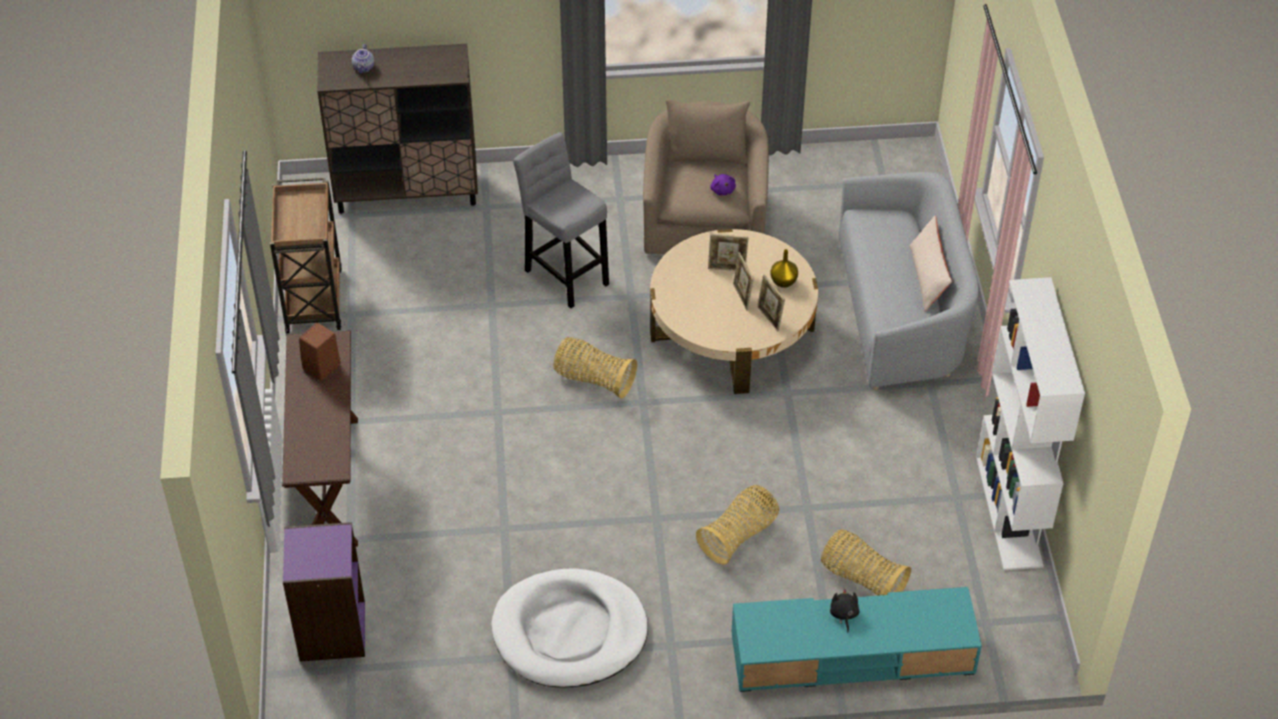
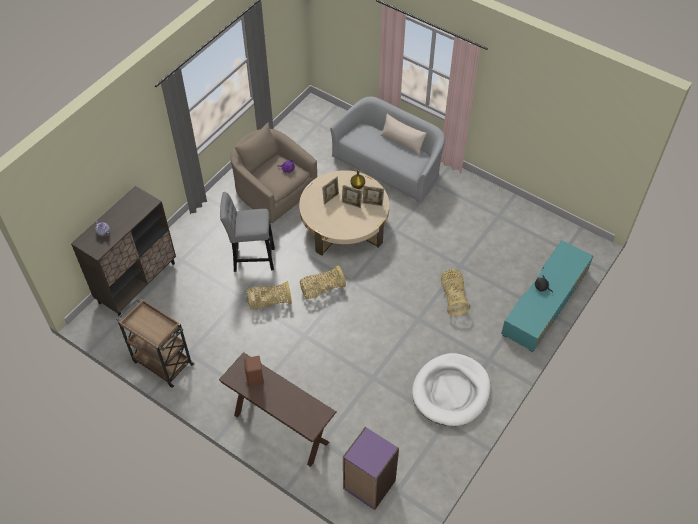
camera: 50 degrees left, 5 degrees up
(862, 578) = (511, 273): basket -> basket (269, 302)
(1010, 511) = (520, 205): white bookcase -> none

